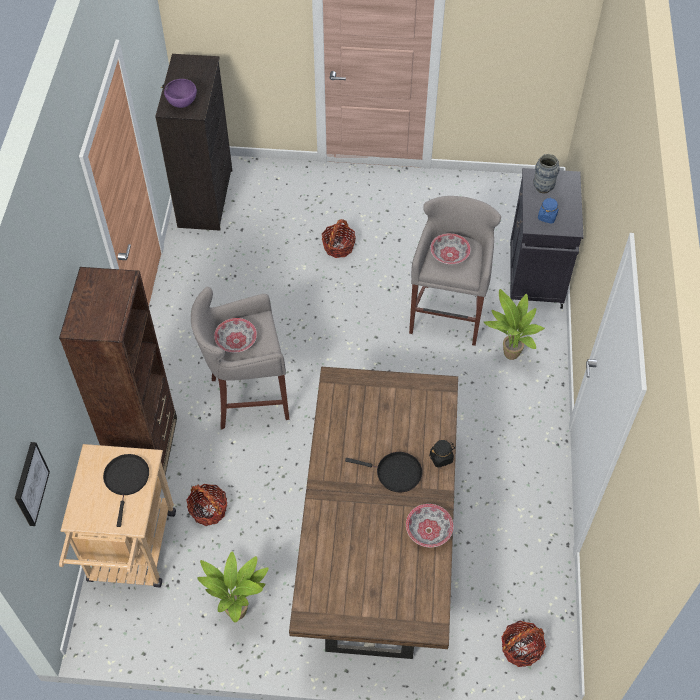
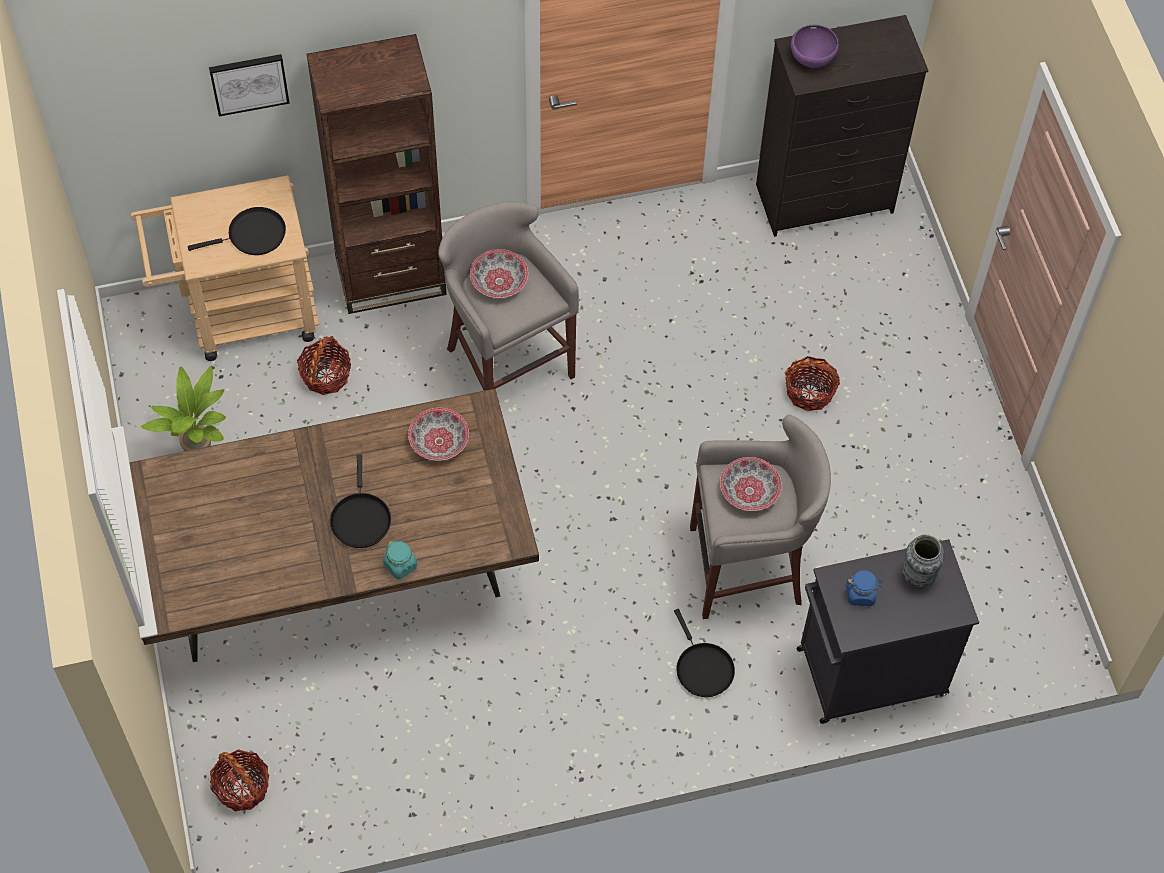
camera: 70 degrees right, 5 degrees up
(30, 484) = (144, 115): picture -> picture (249, 83)
(428, 531) = (288, 577): bowl -> bowl (438, 441)
(441, 458) = (400, 565): black jar -> turquoise jar
(508, 355) = (702, 668): potted plant -> black frying pan

